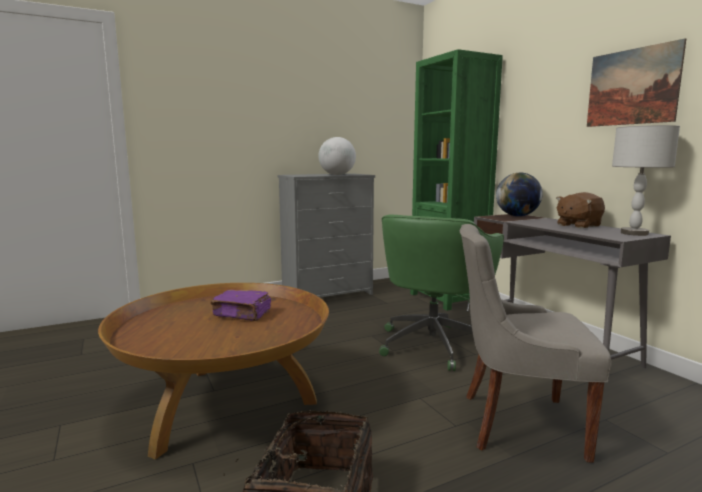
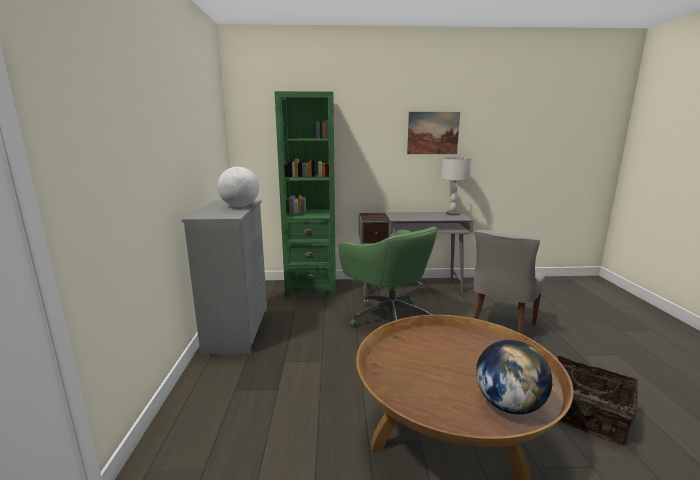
camera: 65 degrees left, 5 degrees up
(242, 314) = (435, 357): purple book -> none
(517, 216) = (372, 214): globe -> globe (508, 405)
(578, 225) = (421, 214): brown plush toy -> none

